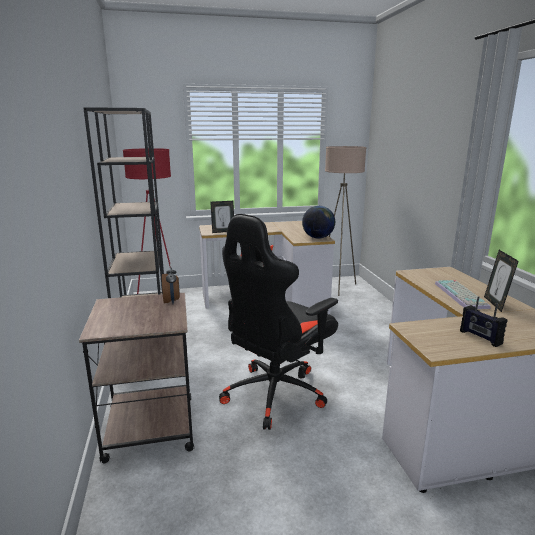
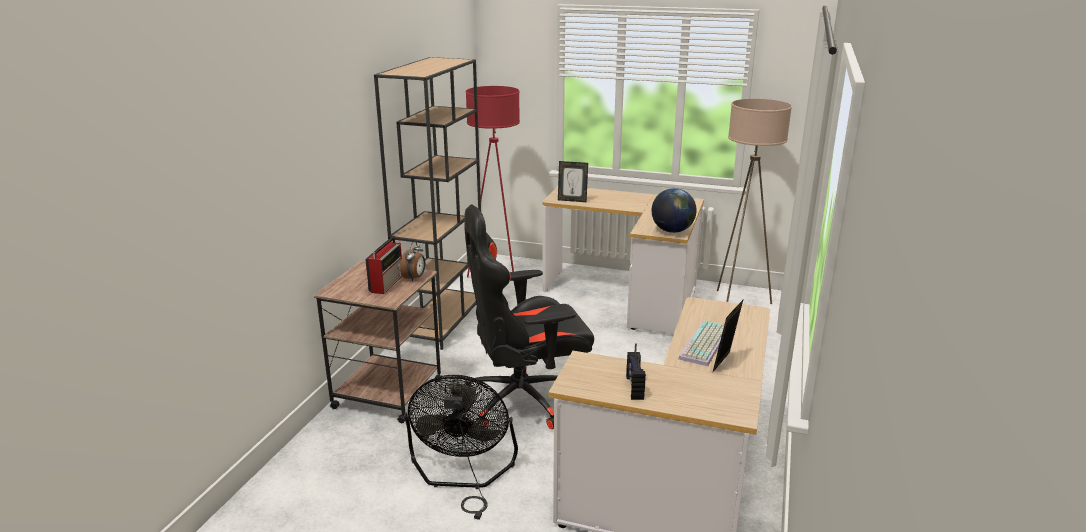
camera: 30 degrees right, 5 degrees up
(149, 311) = (387, 283): none -> radio
(298, 481) = (463, 477): none -> black fan

